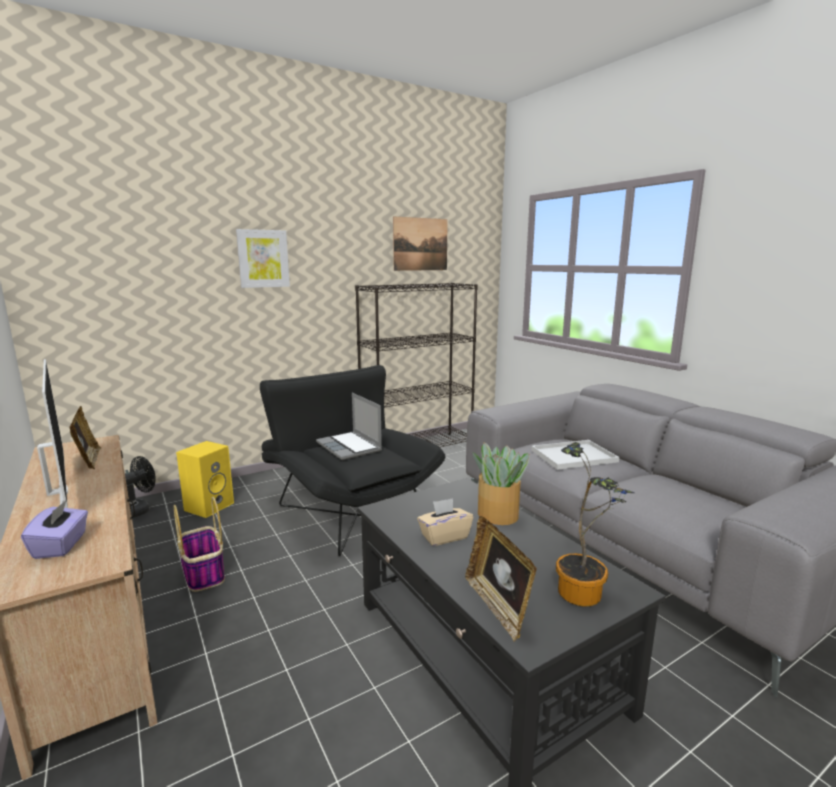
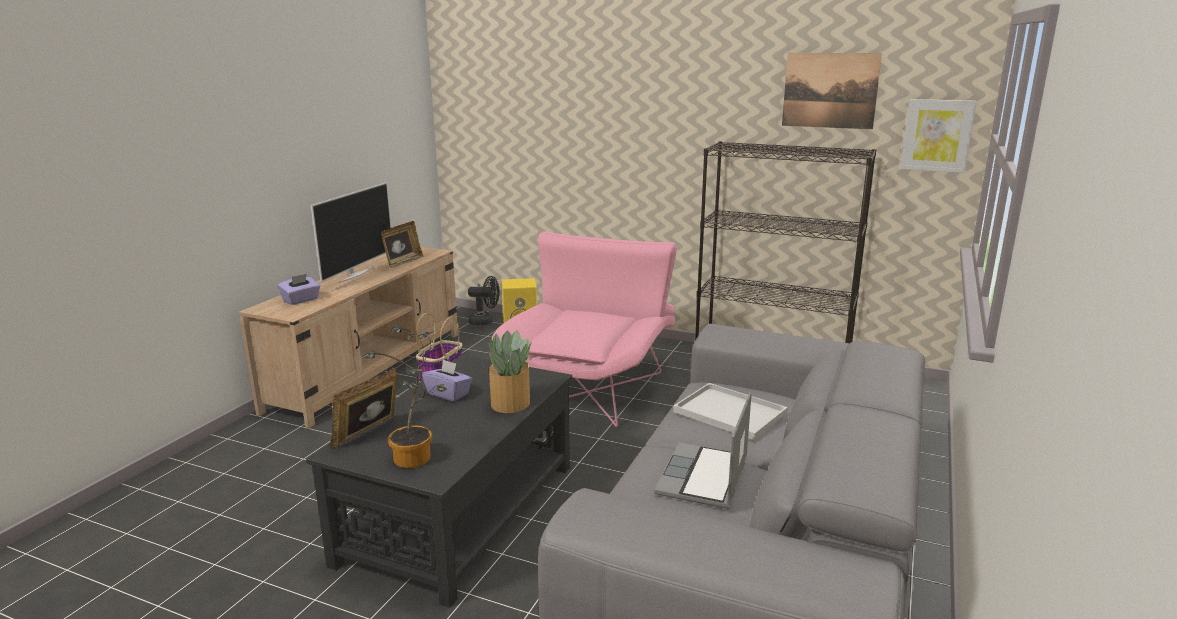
camera: 55 degrees right, 5 degrees up
(263, 258) = (620, 104): picture -> picture (937, 135)
(347, 508) = (593, 385): black armchair -> pink armchair
(350, 447) = (583, 318): laptop -> laptop (704, 478)
(444, 536) = (448, 394): beige tissue box -> purple tissue box

